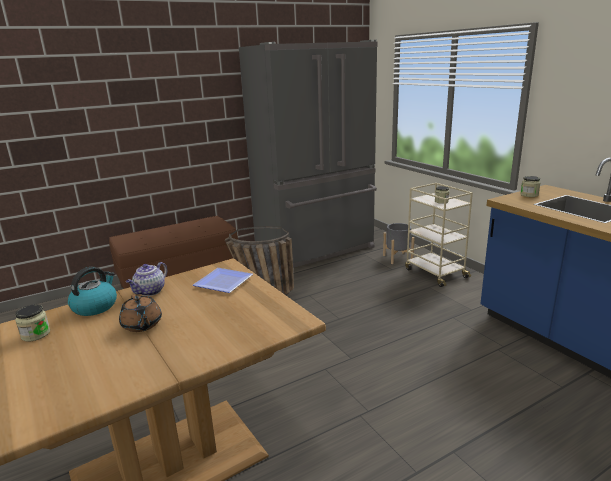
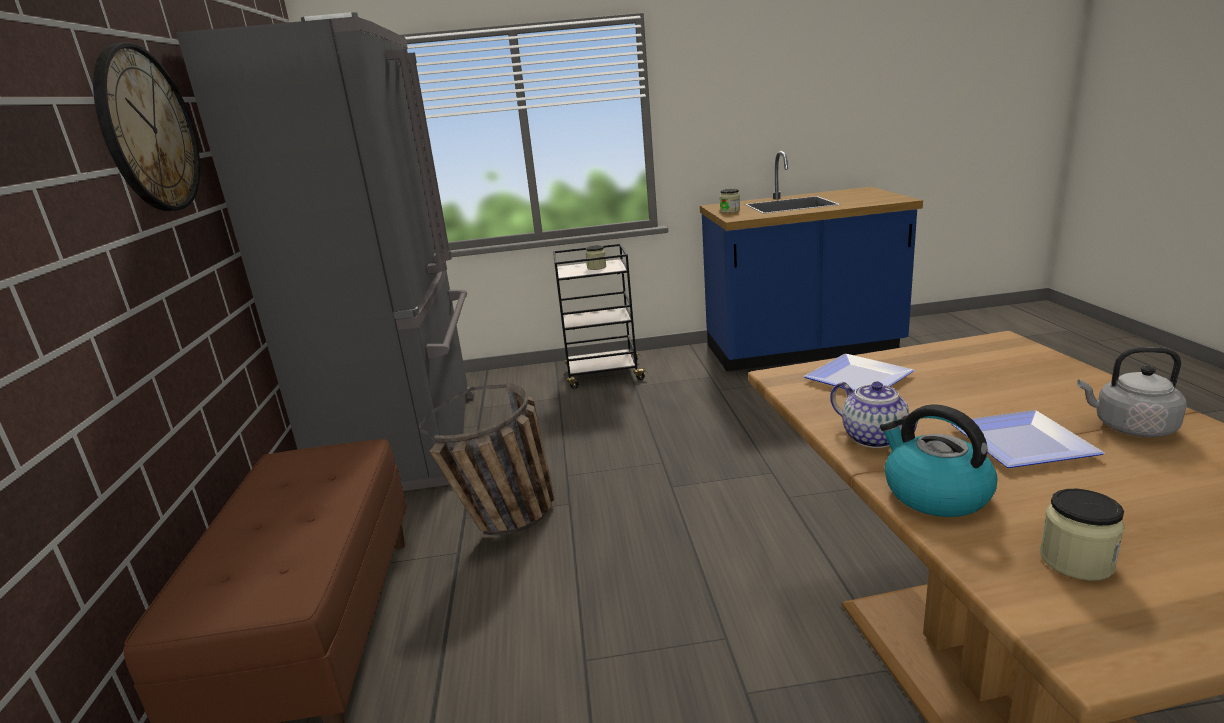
camera: 65 degrees left, 0 degrees up
(142, 325) = (1022, 441): brown teapot -> plate
(155, 356) = (1130, 427): none -> grey kettle
(202, 86) = (147, 130): none -> wall clock
(397, 258) = (530, 387): grey planter -> none
(435, 273) = (603, 375): beige cart -> black cart

